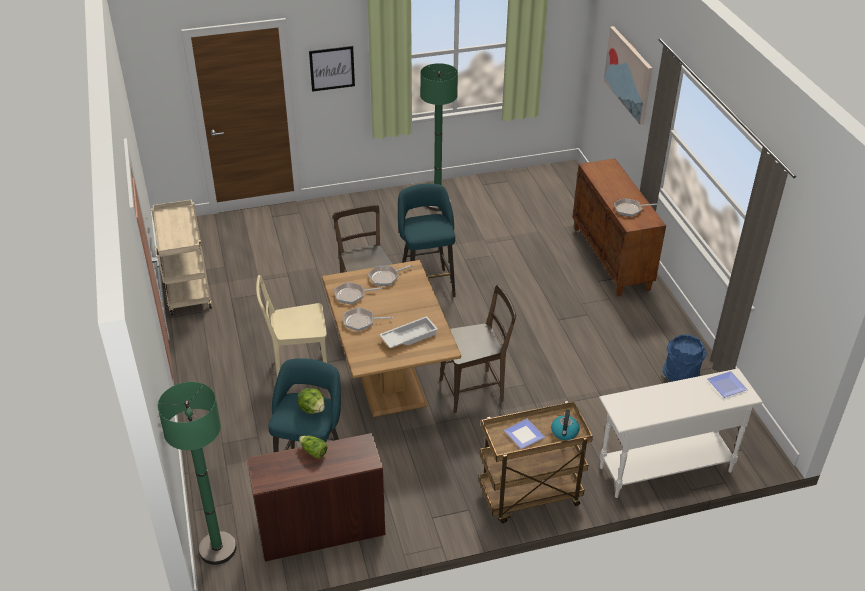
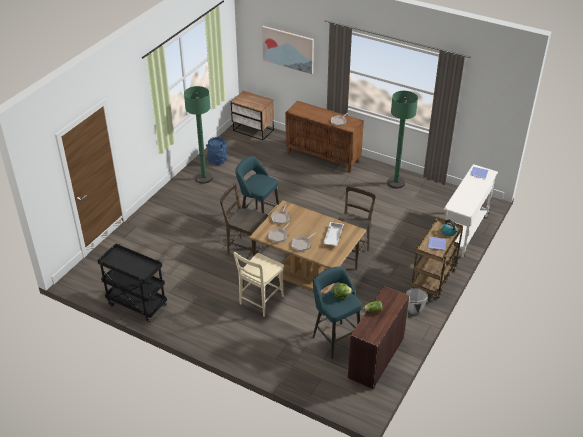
camera: 45 degrees left, 0 degrees up
(187, 290) = (136, 305): beige cart -> black cart
(217, 549) = (345, 401): green floor lamp -> green floor lamp (396, 183)
(332, 68) = (131, 119): picture -> none
(451, 512) = (414, 309): none -> grey bucket
(569, 182) = (253, 131): none -> nightstand
(680, 375) = (419, 191): blue bucket -> blue bucket (217, 160)

